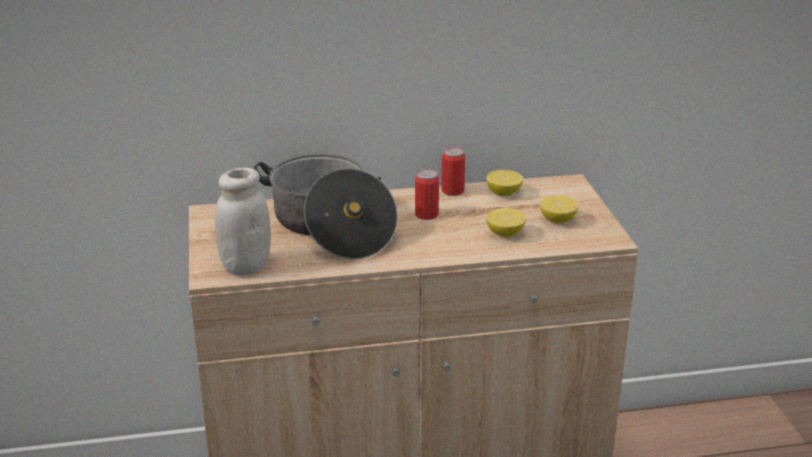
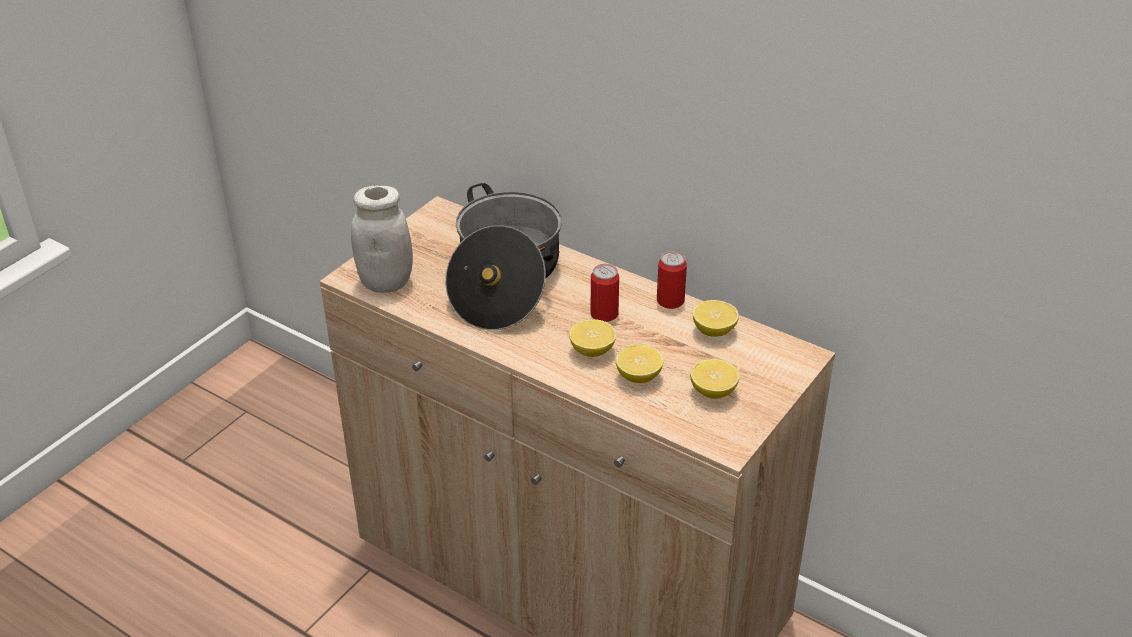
camera: 45 degrees right, 10 degrees up
(454, 235) = (592, 351): none -> lemon

